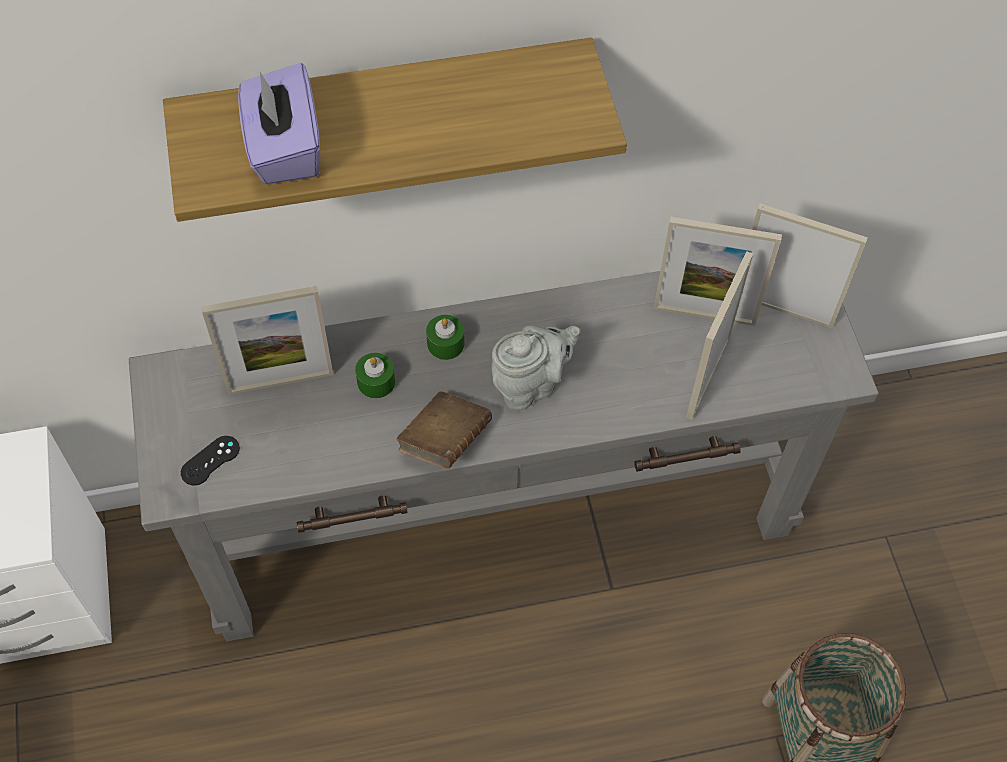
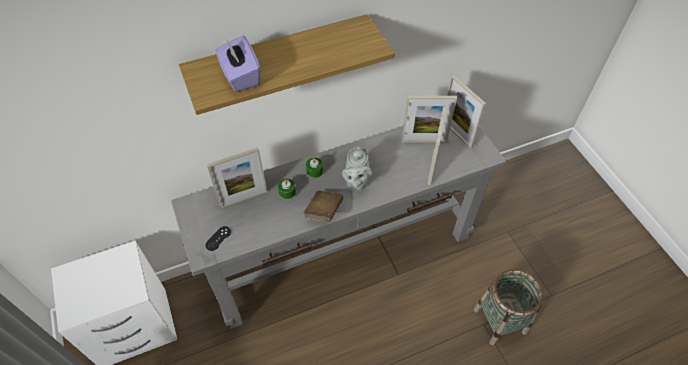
camera: 10 degrees left, 5 degrees down
(530, 384) = (356, 182): grey teapot -> grey teapot turned 135 degrees clockwise
(783, 309) = (456, 134): picture frame -> picture frame turned 135 degrees counterclockwise

